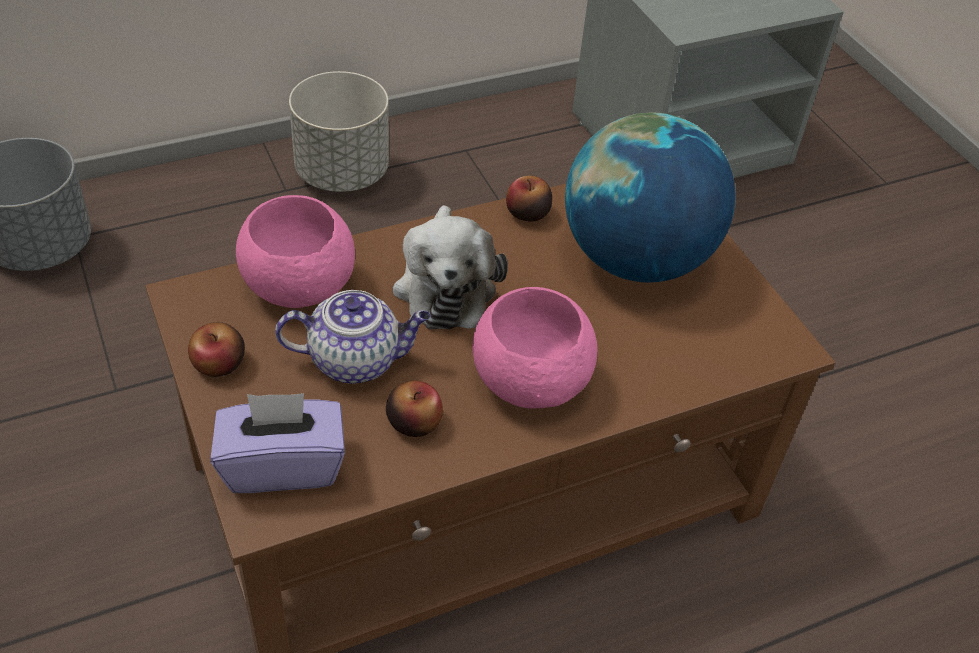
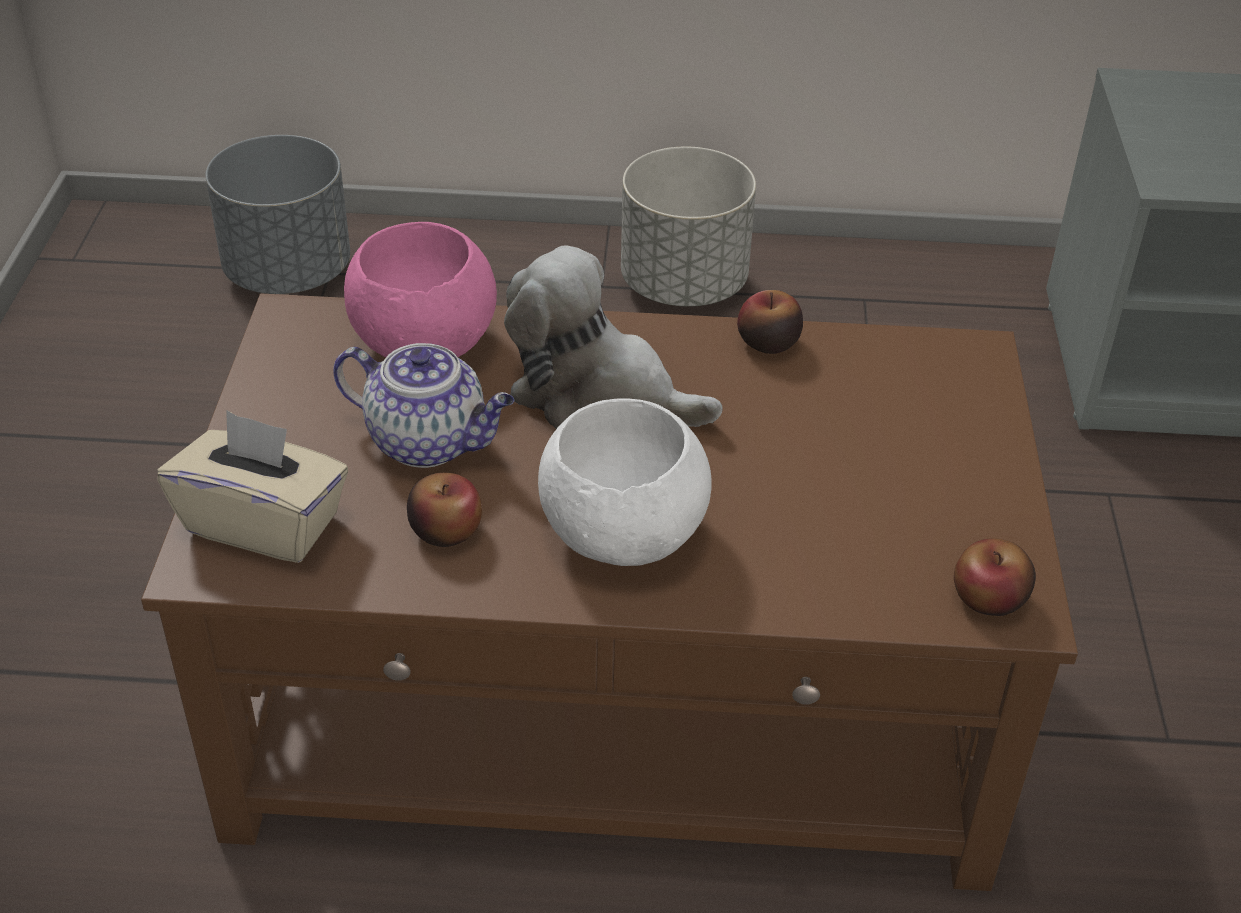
camera: 30 degrees right, 5 degrees down
(219, 364) = (275, 397): apple -> apple (989, 599)
(282, 465) = (264, 523): purple tissue box -> beige tissue box
(445, 286) = (598, 394): plush toy -> plush toy turned 90 degrees clockwise
(527, 381) = (619, 532): pink bowl -> white bowl
(635, 259) = (875, 437): globe -> none

